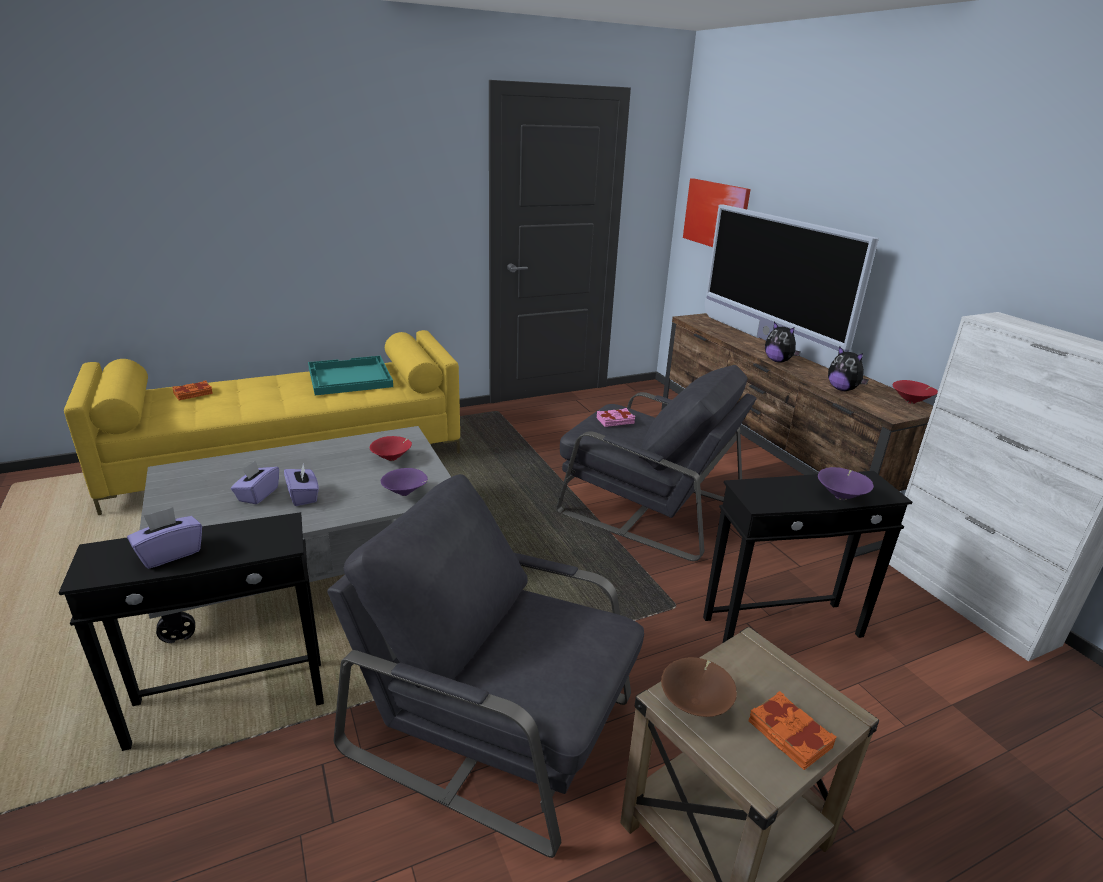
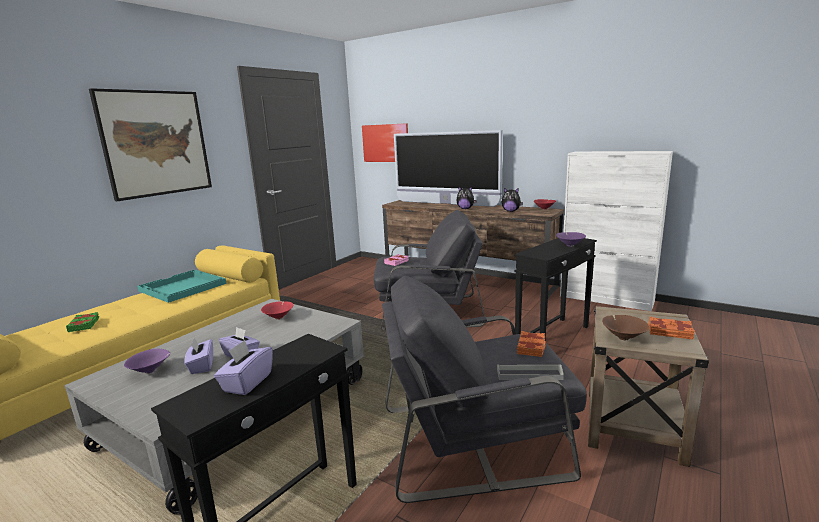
camera: 30 degrees left, 10 degrees down
(193, 394) = (46, 330): orange book -> orange book (531, 347)
(224, 398) = (84, 325): none -> green book
(354, 189) = (156, 143): none -> picture
(405, 493) = (316, 330): purple bowl -> purple bowl (151, 371)
(529, 686) = (529, 374): none -> grey tray

